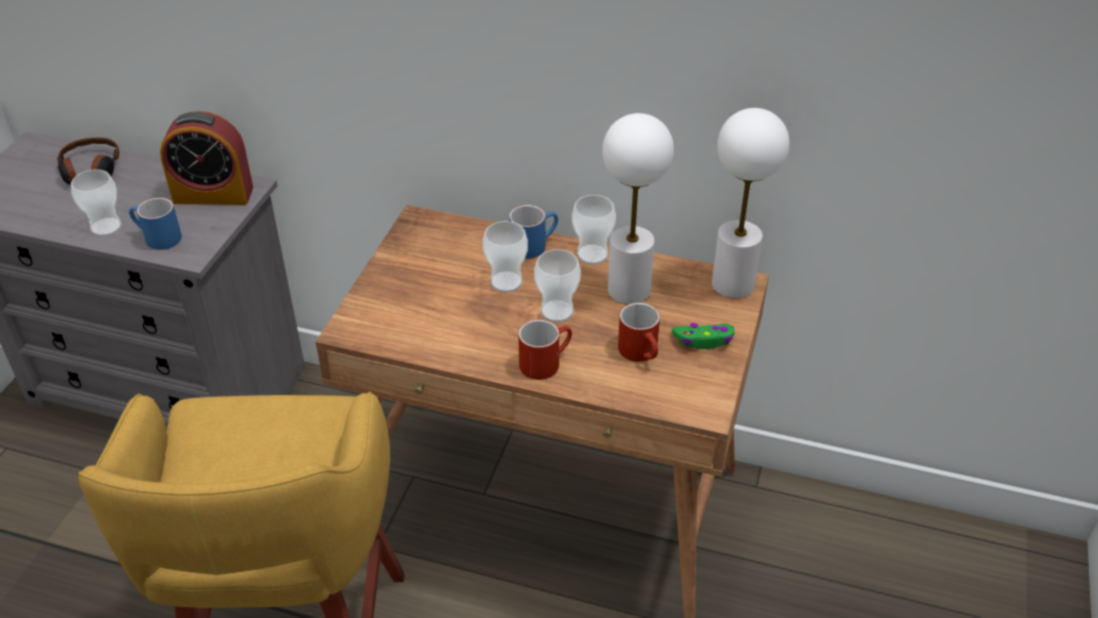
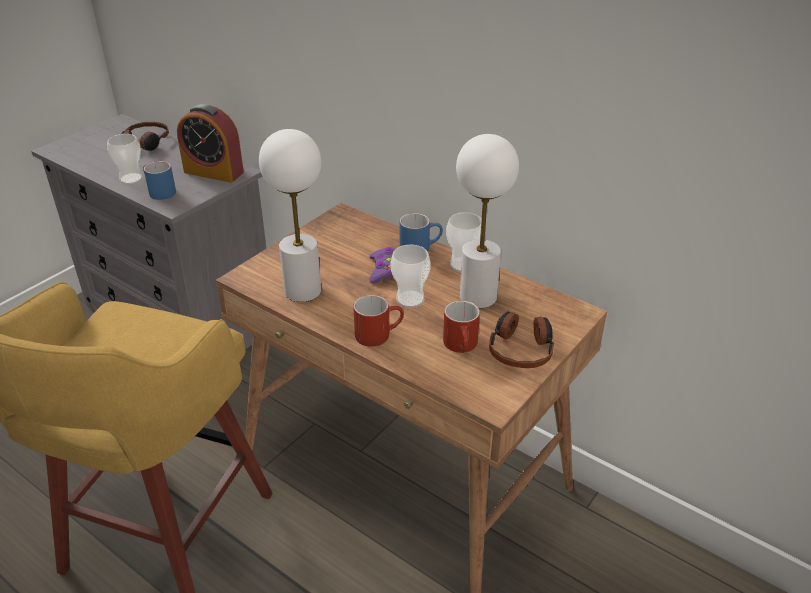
camera: 20 degrees right, 5 degrees down
(506, 282) = (383, 270): cup -> purple game controller
(704, 340) = (521, 348): green game controller -> headphones
(732, 284) = (569, 311): white table lamp -> white table lamp (302, 290)

